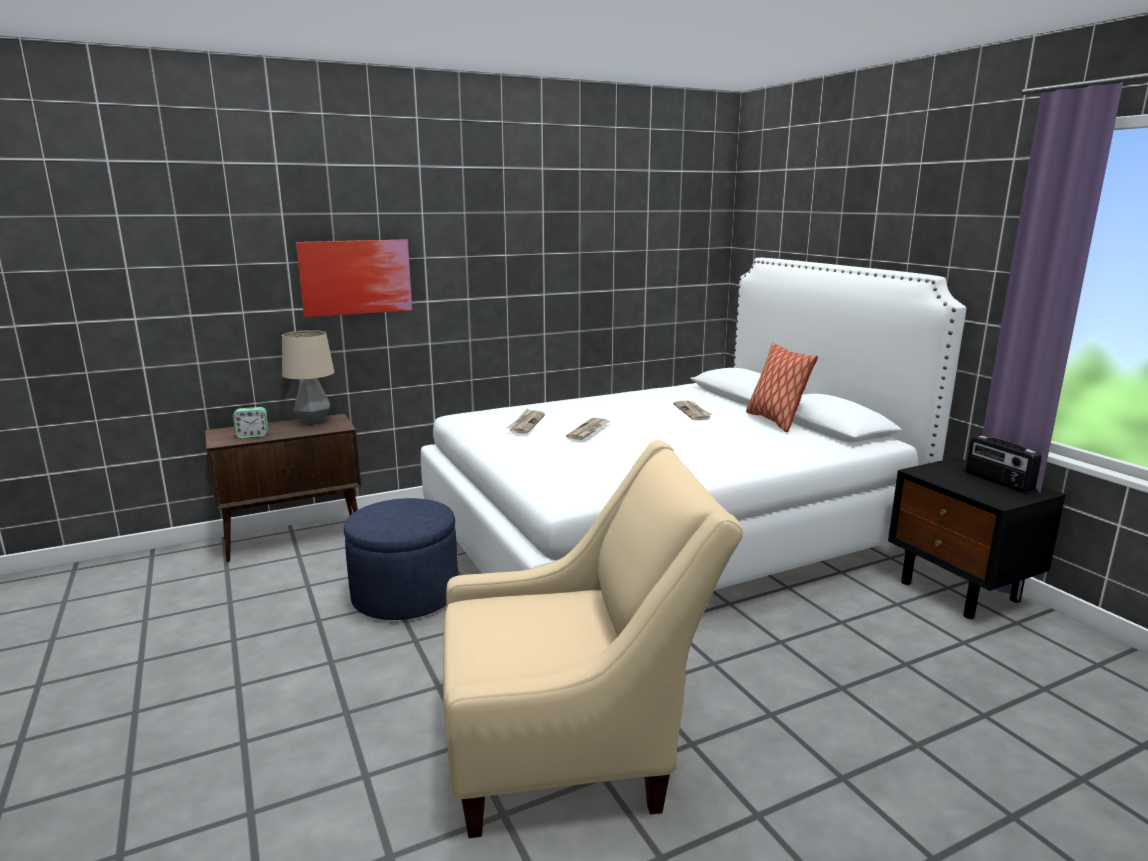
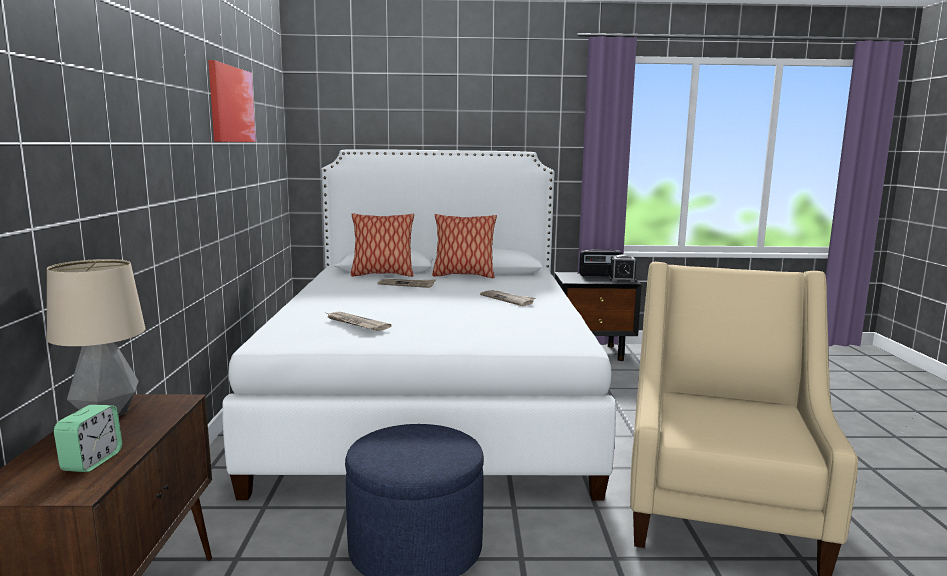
camera: 65 degrees left, 5 degrees down
(356, 277) = (95, 170): picture -> picture (231, 104)
(589, 430) = (413, 312): newspaper -> newspaper (508, 299)
(716, 398) = (382, 275): none -> pillow
(1002, 496) = (622, 279): none -> alarm clock

